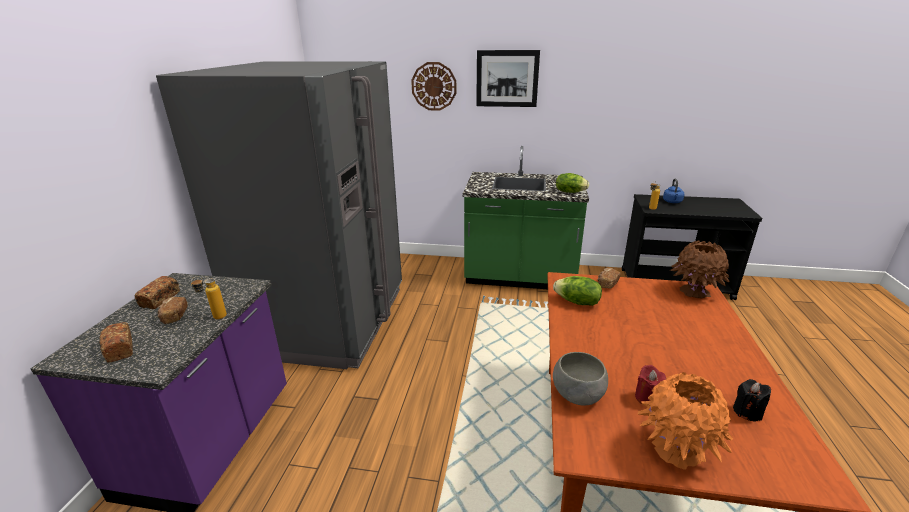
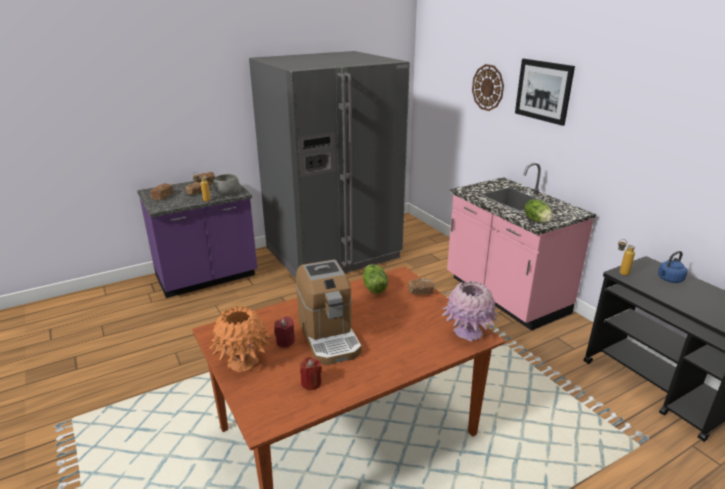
camera: 50 degrees right, 0 degrees up
(520, 277) = (504, 296): green counter -> pink counter
(577, 393) = (264, 317): grey bowl -> grey bowl (227, 193)
(655, 364) = (329, 336): none -> coffee machine
(694, 292) = (468, 332): brown vase -> pink vase
(747, 412) = (311, 383): black candle -> red candle

